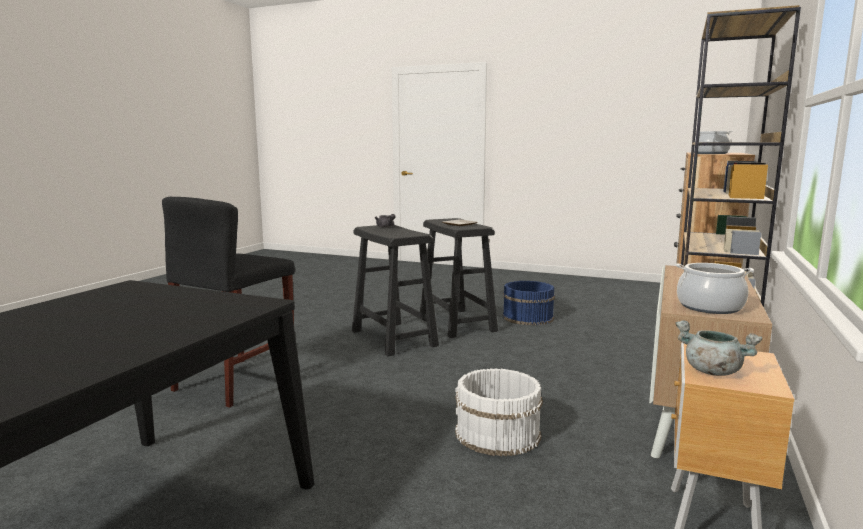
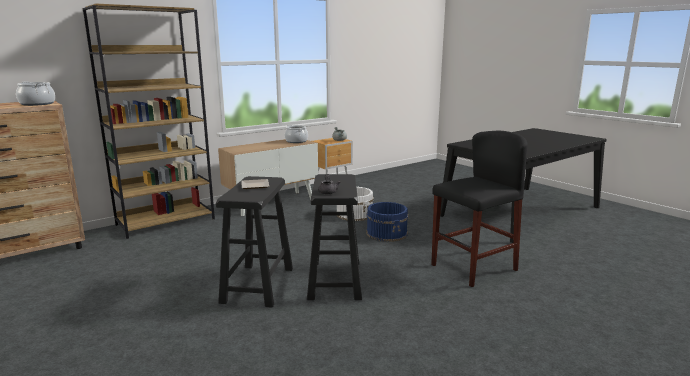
camera: 150 degrees left, 5 degrees up
(527, 317) = (190, 275): blue bucket -> blue bucket (387, 233)

